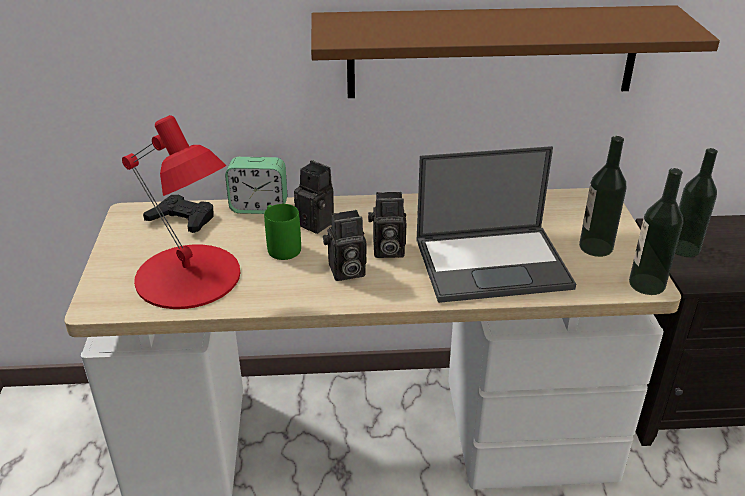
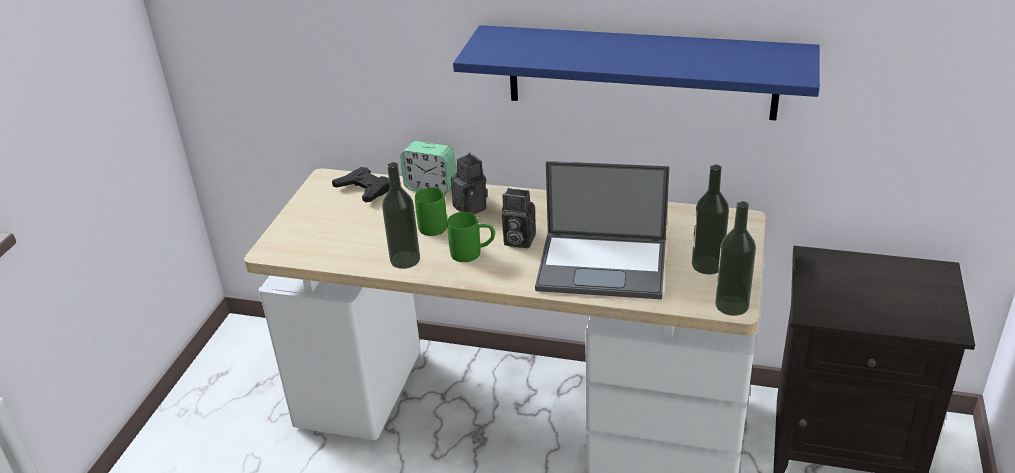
camera: 20 degrees right, 0 degrees up
(188, 277) = (347, 239): red table lamp -> none
(345, 272) = (473, 253): camera -> green mug
(492, 52) = (641, 72): brown shelf -> blue shelf
(684, 248) = (822, 281): bottle -> bottle (405, 260)

